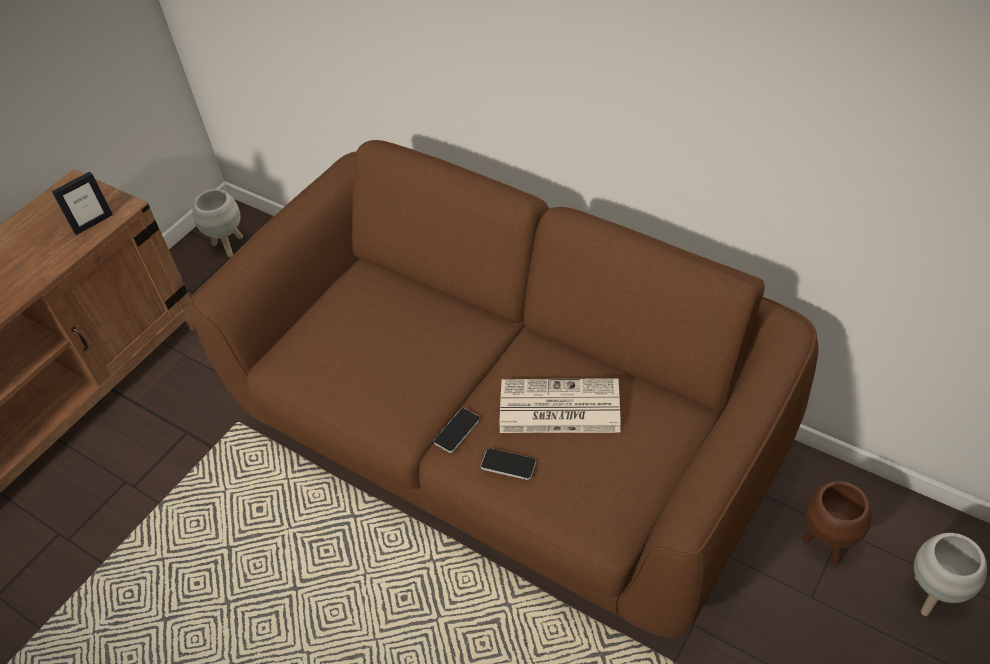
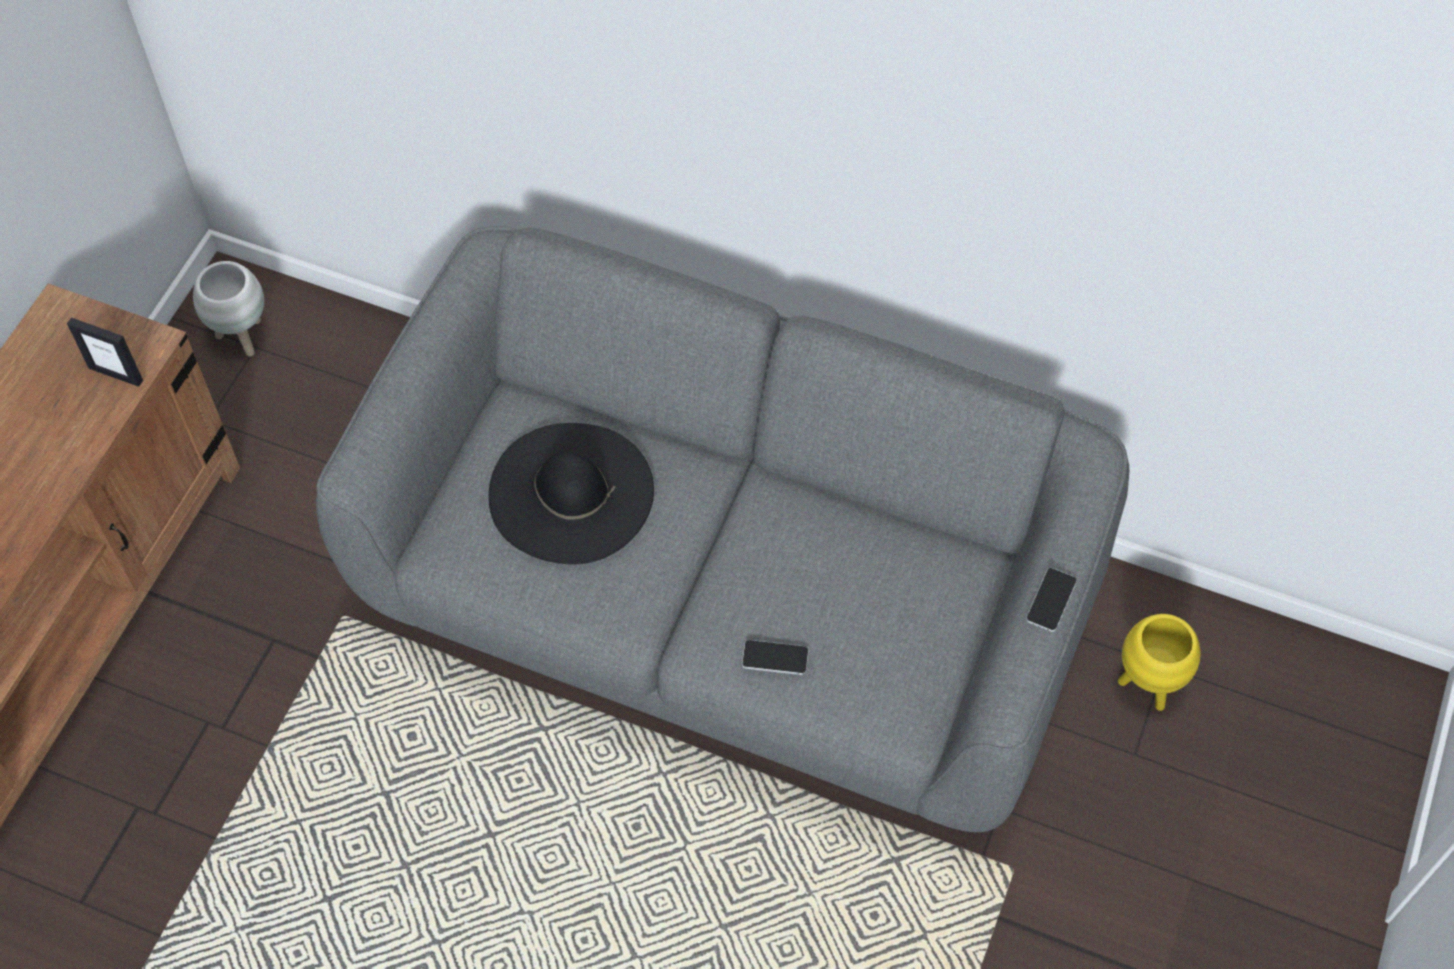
camera: 15 degrees left, 10 degrees up
(93, 223) = (116, 374): picture frame -> picture frame turned 75 degrees clockwise
(382, 331) = (571, 493): none -> black hat
(457, 431) = (701, 621): phone -> phone (1051, 600)
(507, 446) = (727, 605): brown sofa -> grey sofa
(558, 408) = (821, 575): newspaper -> none
(827, 544) = (1148, 686): brown planter -> yellow planter
(932, 596) = (1274, 733): white planter -> none

